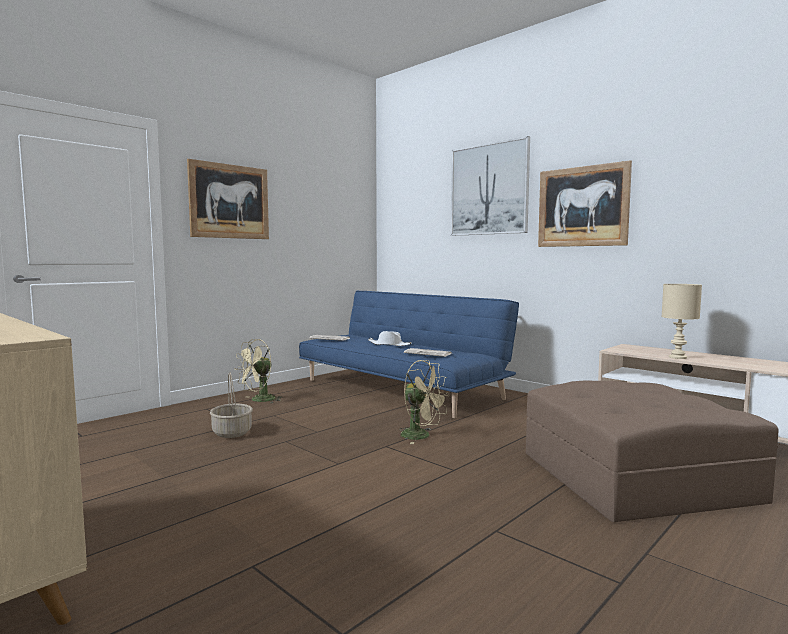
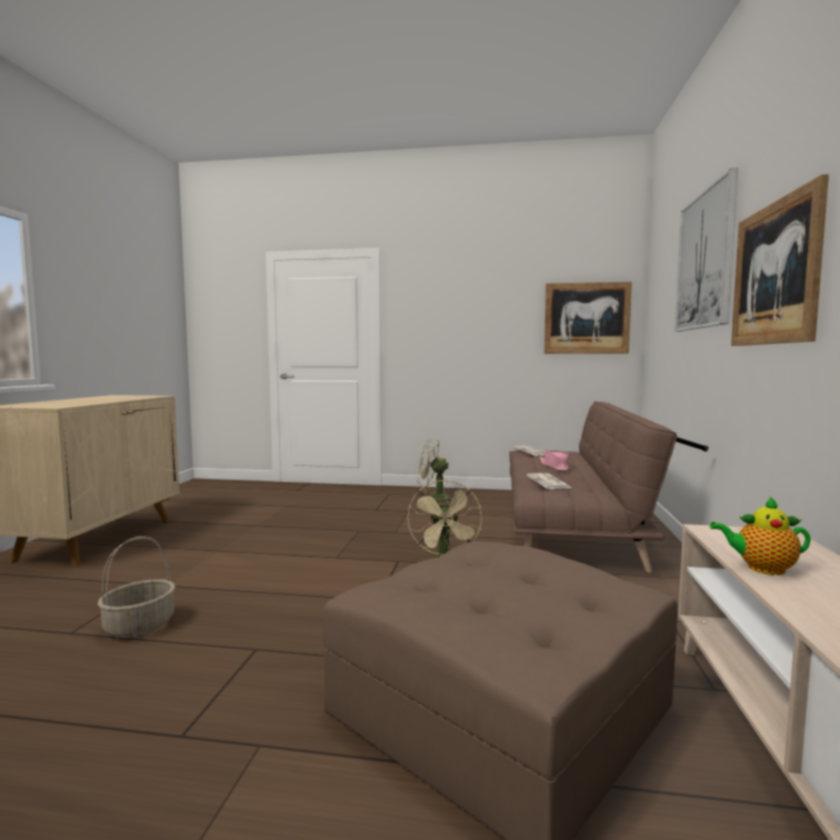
camera: 55 degrees right, 0 degrees up
(229, 201) = (442, 309): picture -> picture (586, 318)
(232, 432) = (353, 513): basket -> basket (139, 626)
(389, 344) = (556, 467): white hat -> pink hat
(400, 389) = (570, 524): blue sofa -> brown sofa
(677, 357) = (761, 568): beige table lamp -> teapot

